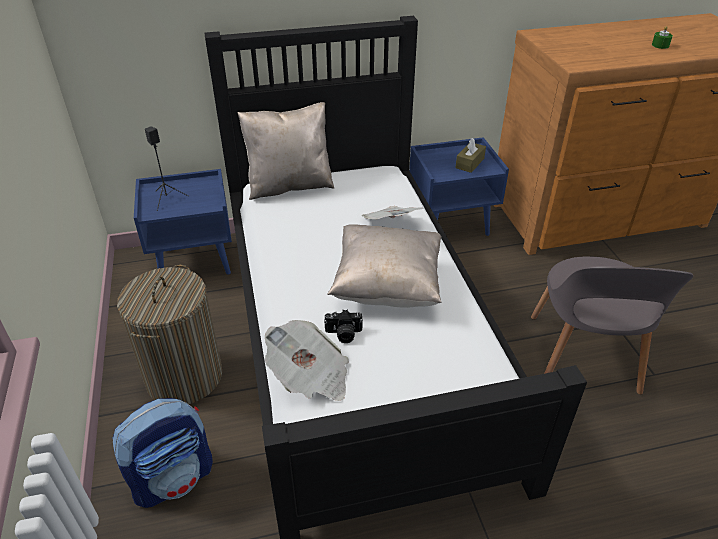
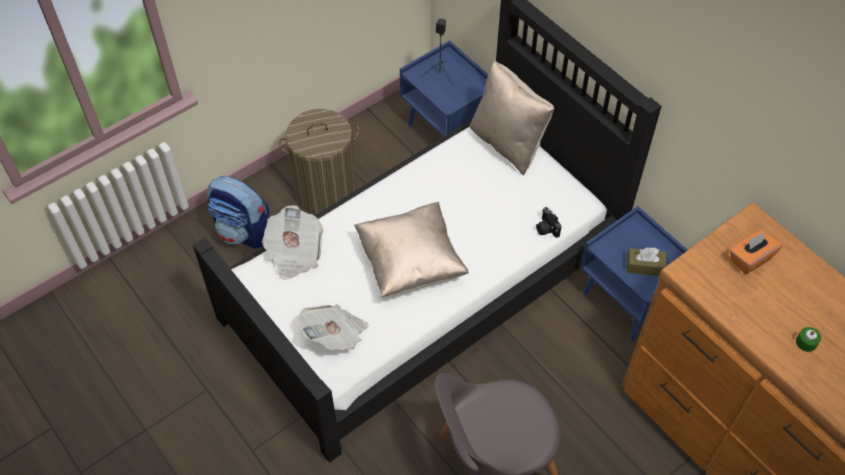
camera: 65 degrees right, 15 degrees up
(343, 334) = (343, 256): camera -> camera (546, 228)
(391, 226) = (492, 238): newspaper -> newspaper (335, 335)
(573, 43) = (750, 258): none -> orange tissue box

